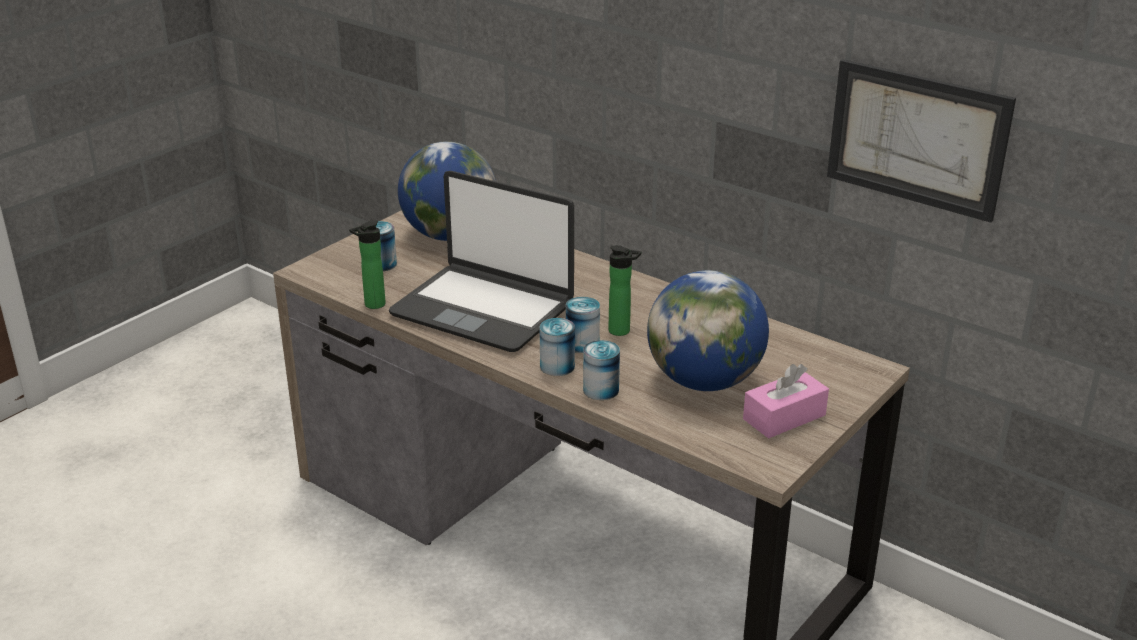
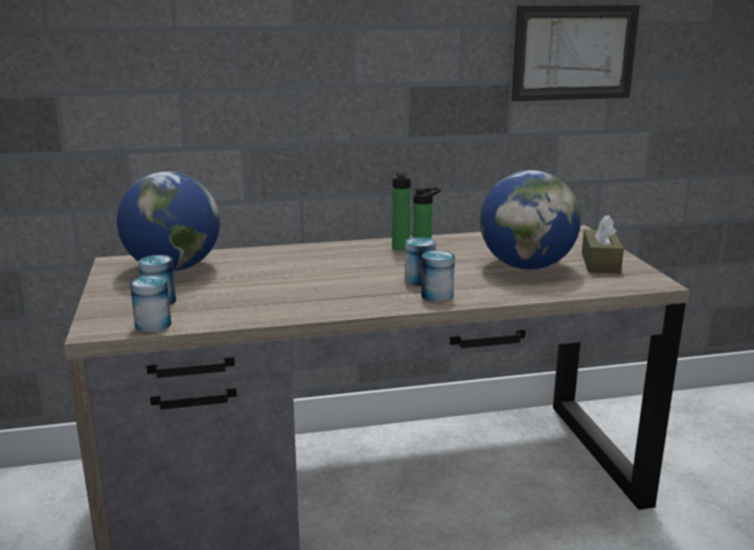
camera: 50 degrees left, 10 degrees down
(372, 305) = (218, 324): bottle -> bottle (401, 248)
(483, 309) = (309, 291): laptop -> none
(601, 390) = (491, 294): can -> can (153, 325)
(784, 417) = (600, 263): pink tissue box -> brown tissue box

